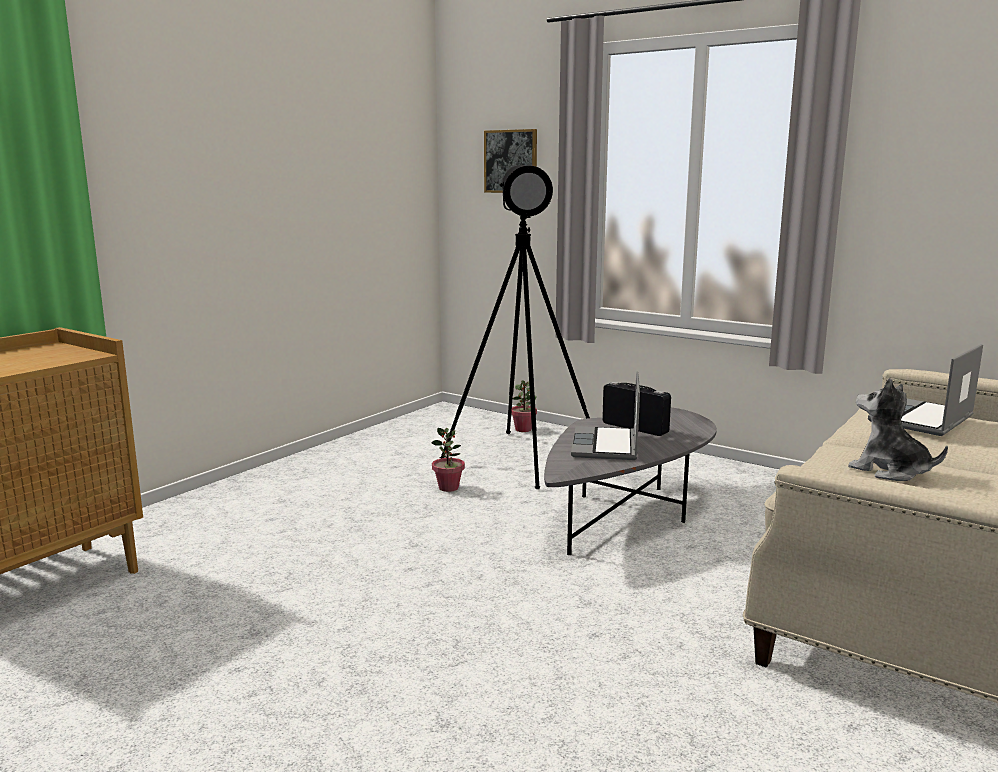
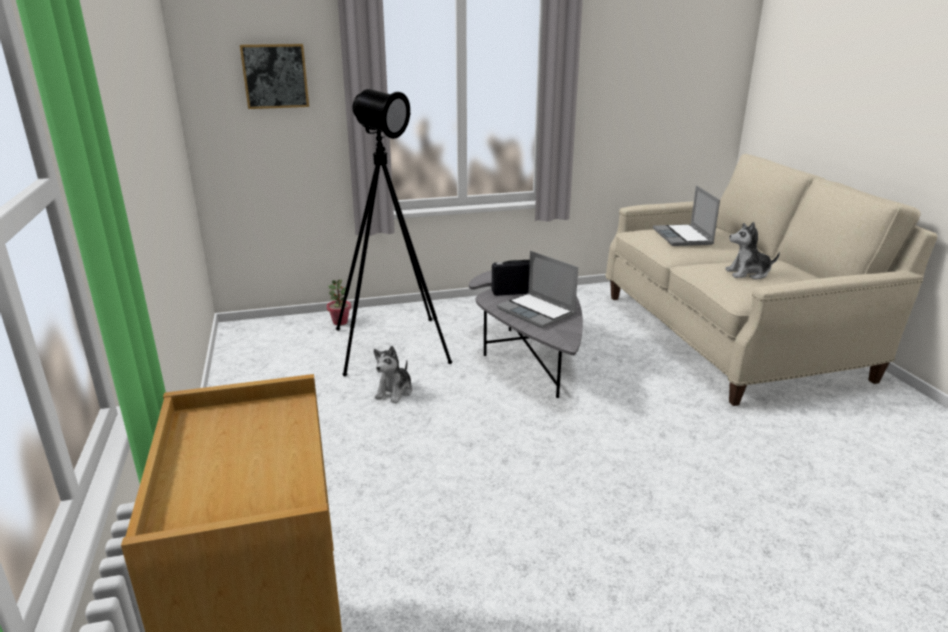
camera: 50 degrees left, 10 degrees up
(448, 488) = (395, 392): potted plant -> plush toy

